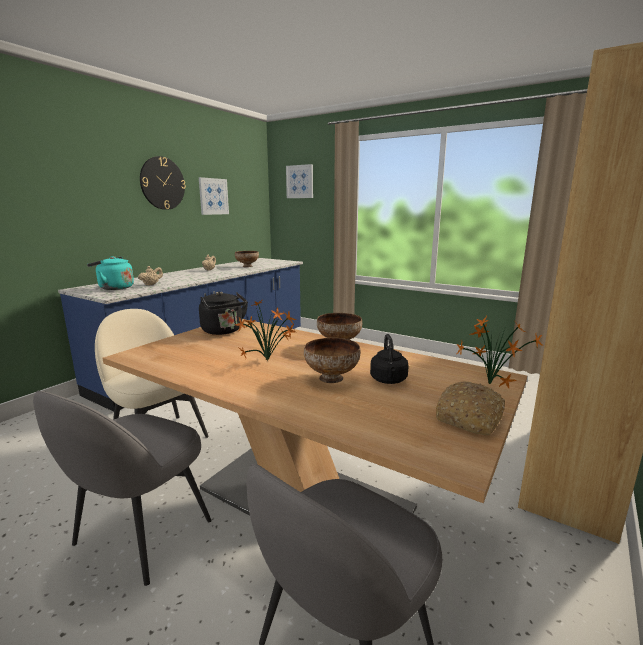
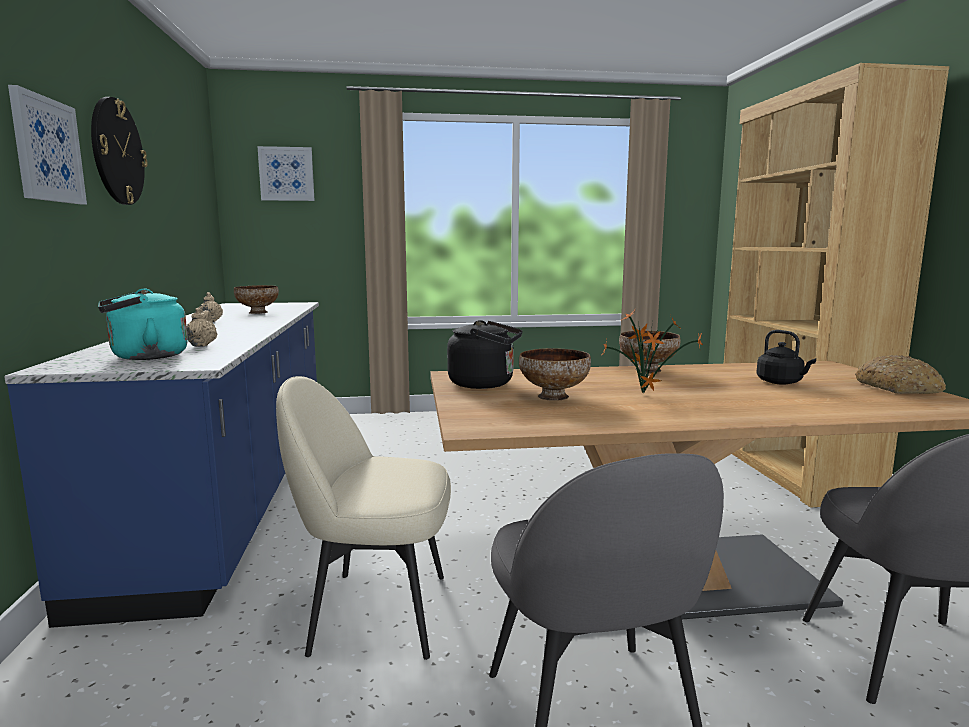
camera: 40 degrees left, 5 degrees down
(213, 196) = (170, 187): picture -> picture (47, 150)
(332, 378) = (744, 391): bowl -> bowl (554, 397)
(489, 383) = (834, 369): potted plant -> none

